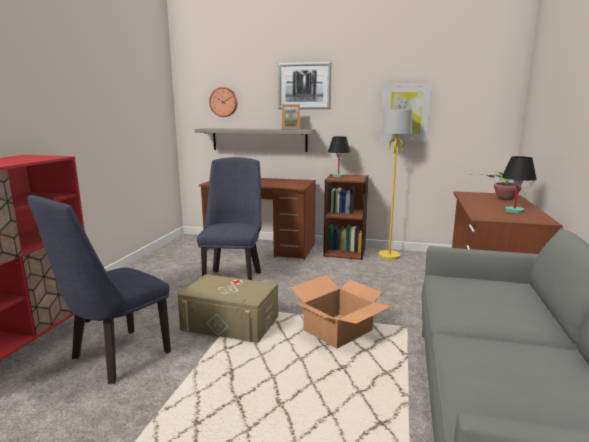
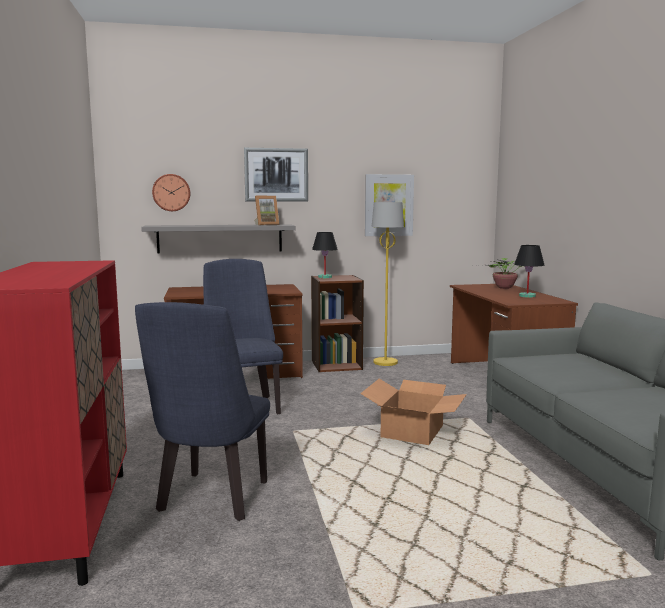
camera: 25 degrees left, 5 degrees down
(230, 323) = (298, 446): beige storage box -> none

